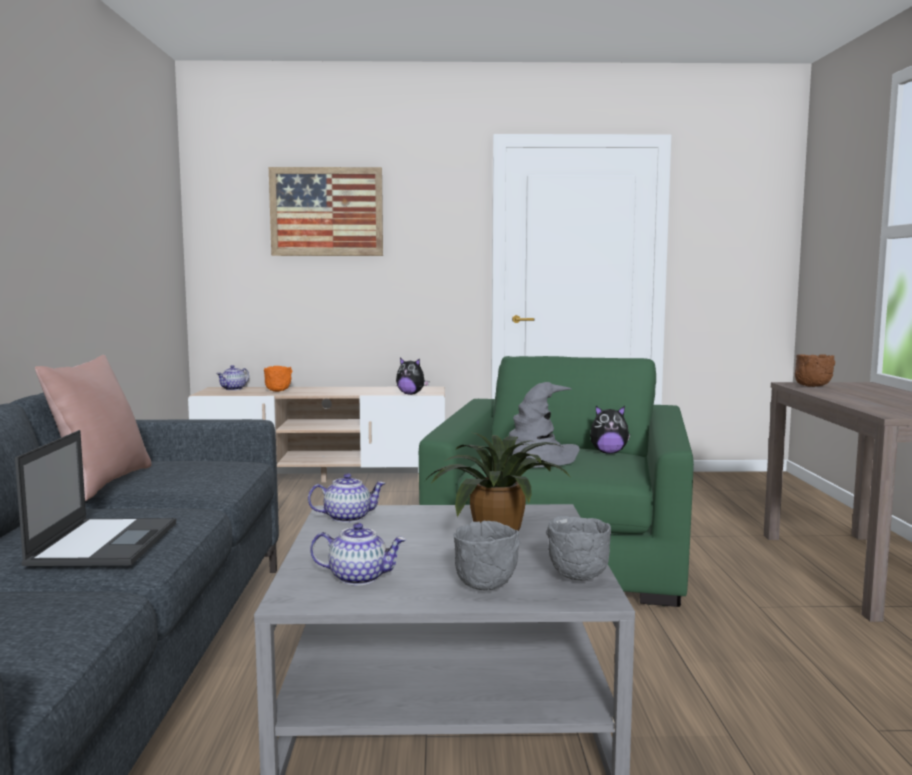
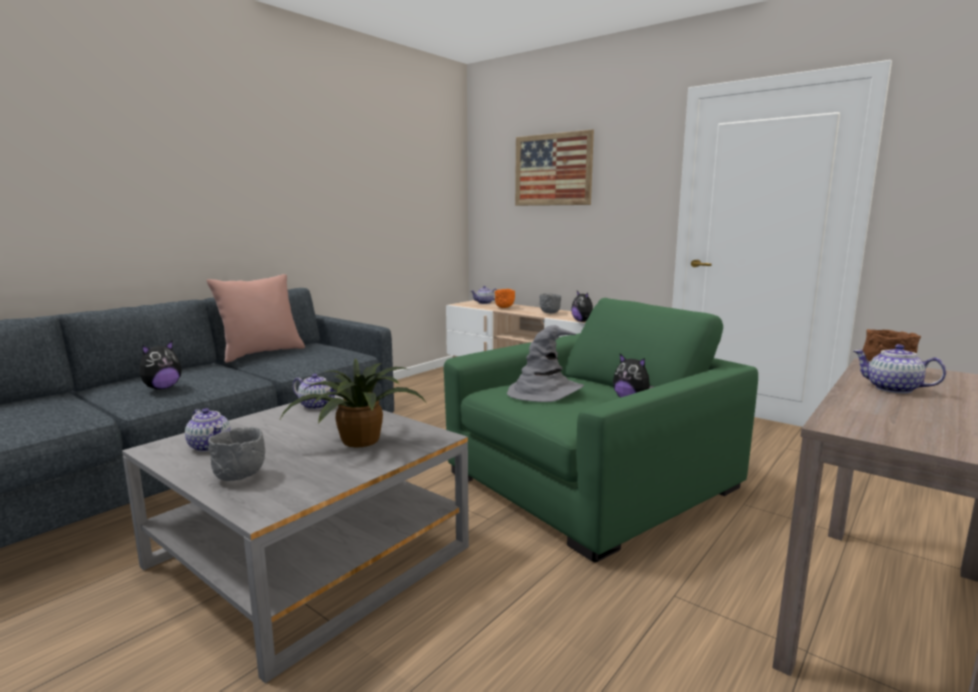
camera: 40 degrees right, 5 degrees up
(105, 542) = (162, 388): laptop -> plush toy
(577, 578) = (296, 493): grey bowl -> grey bowl (549, 313)
(847, 394) = (892, 389): none -> teapot

